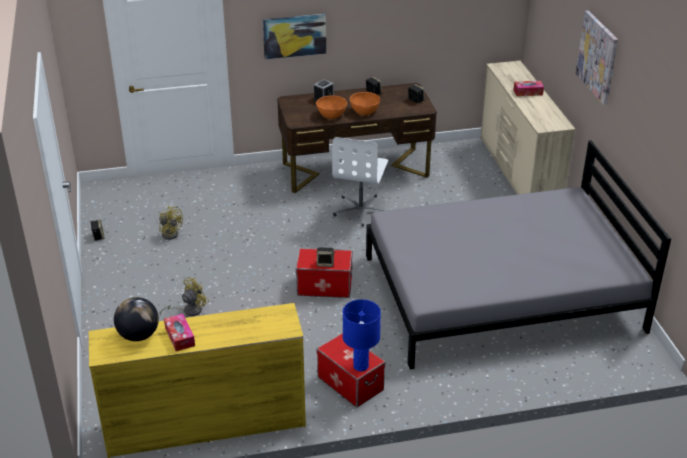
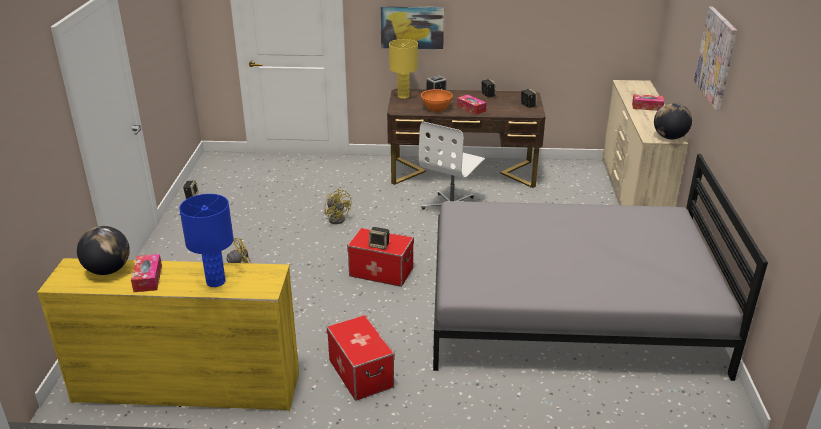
camera: 15 degrees right, 5 degrees down
(170, 233) = (258, 202): yellow fan -> yellow fan (337, 218)
(293, 105) = (403, 96): none -> yellow table lamp
(361, 366) = (365, 353): blue table lamp -> blue table lamp (216, 281)
(364, 111) = (471, 108): orange bowl -> tissue box
(558, 124) = (669, 137): none -> globe

